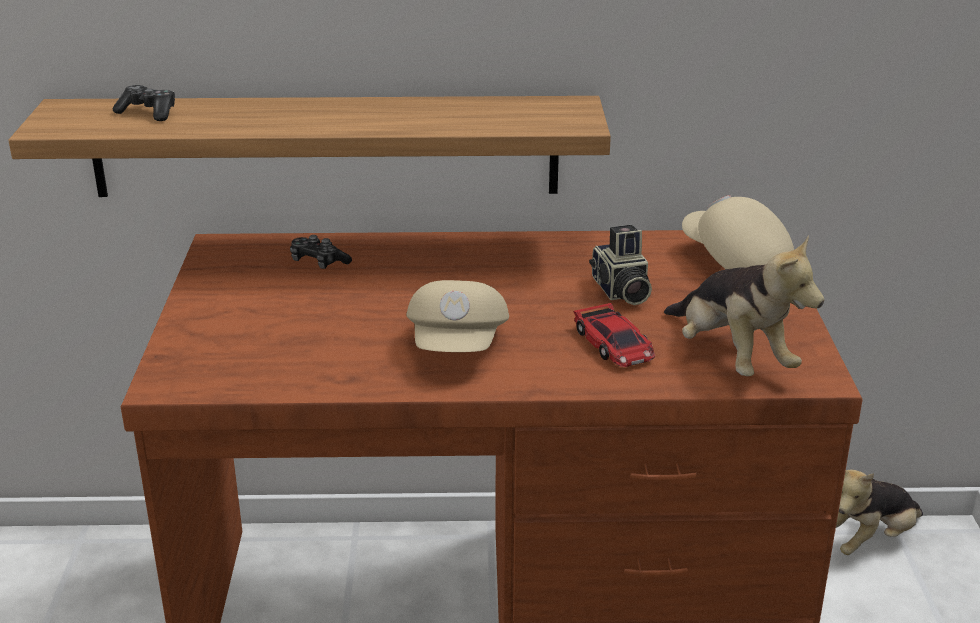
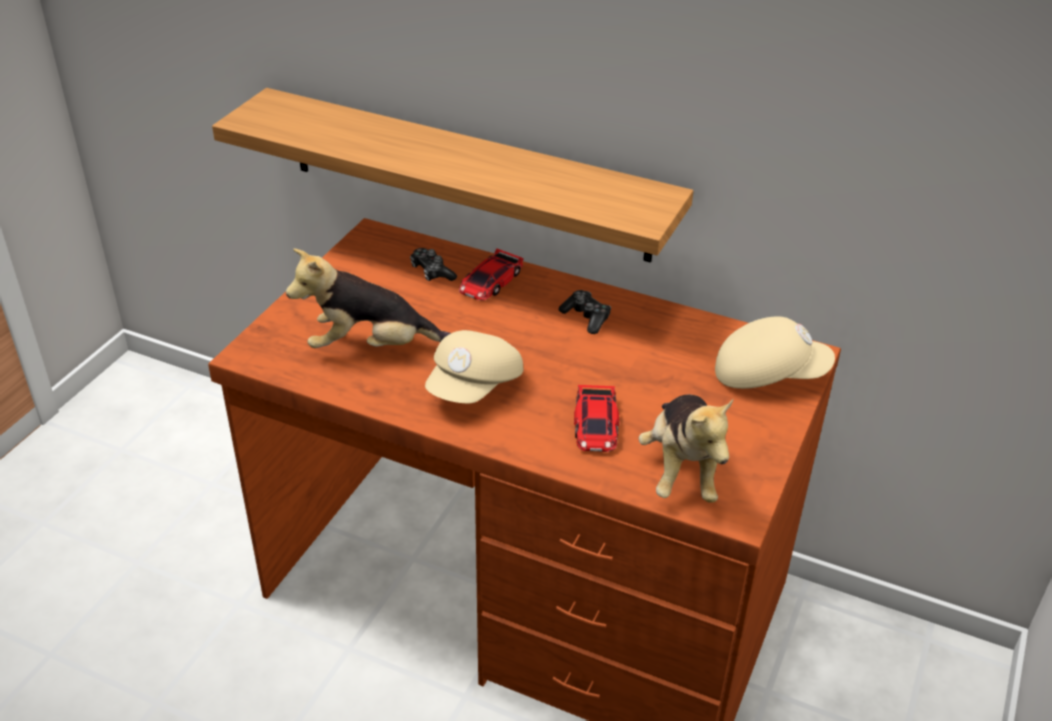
camera: 25 degrees right, 10 degrees up
(148, 112) = (325, 121): game controller -> game controller (586, 318)
(391, 256) = (491, 282): none -> toy car
(620, 291) = (645, 373): camera -> none
(734, 263) = (768, 374): beige cap -> beige cap turned 105 degrees clockwise
(869, 540) = (894, 638): plush toy -> plush toy (370, 347)

